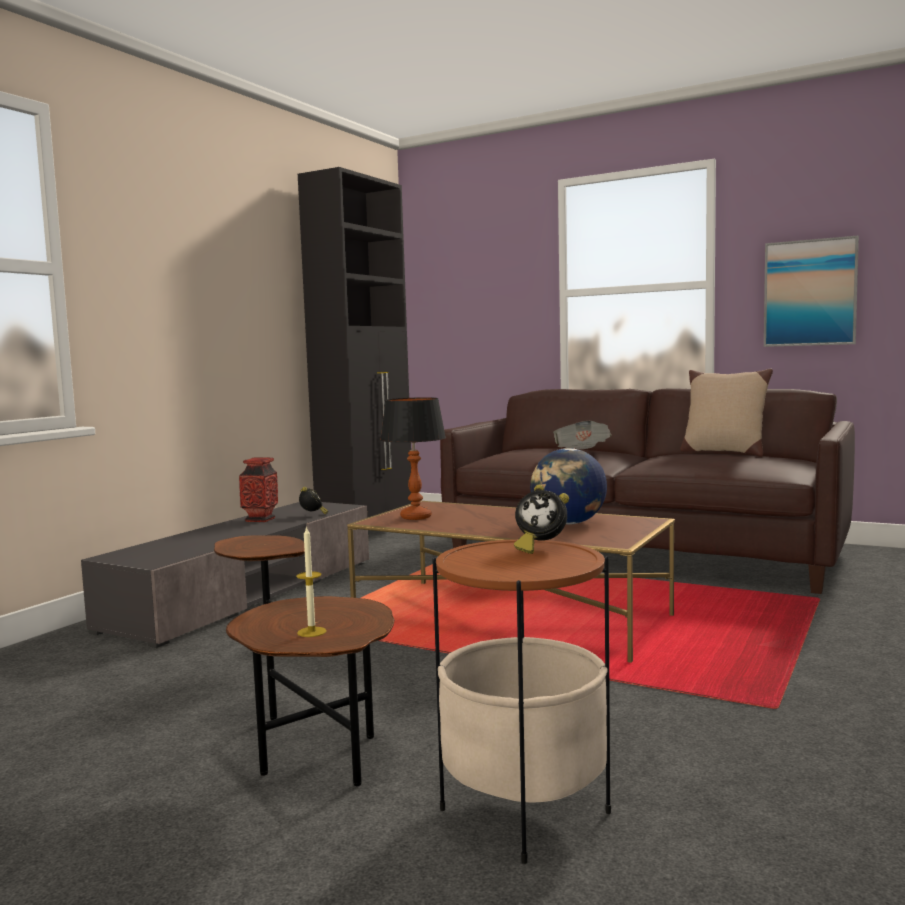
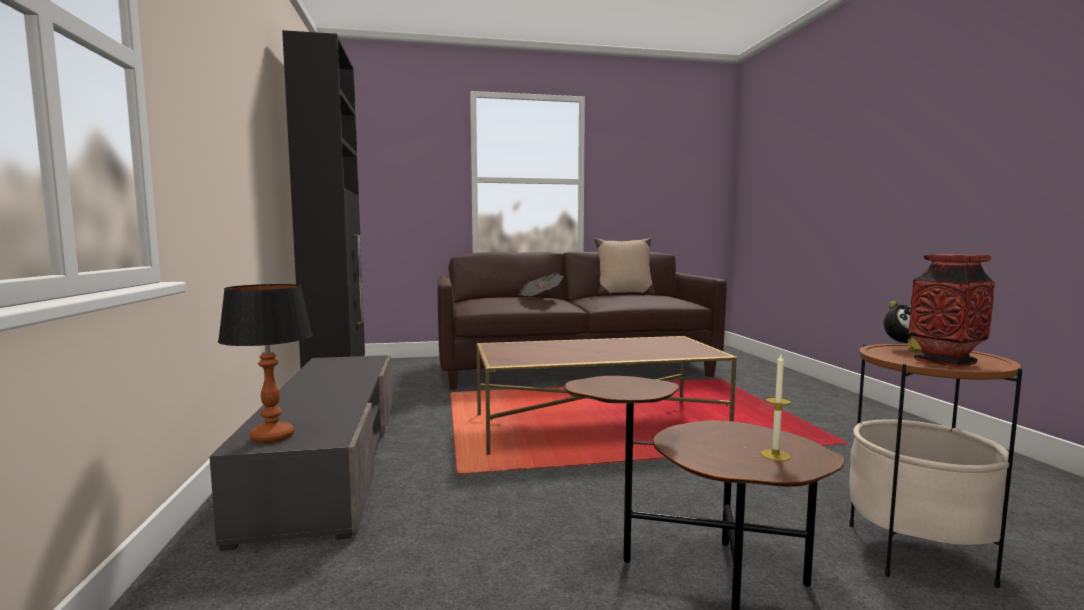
camera: 40 degrees left, 0 degrees up
(260, 519) = (321, 379): vase -> vase (945, 362)
(313, 515) = (365, 368): alarm clock -> none
(416, 517) = (522, 355): table lamp -> table lamp (272, 437)
(568, 523) = (641, 345): globe -> none
(810, 293) = (640, 192): picture -> none

